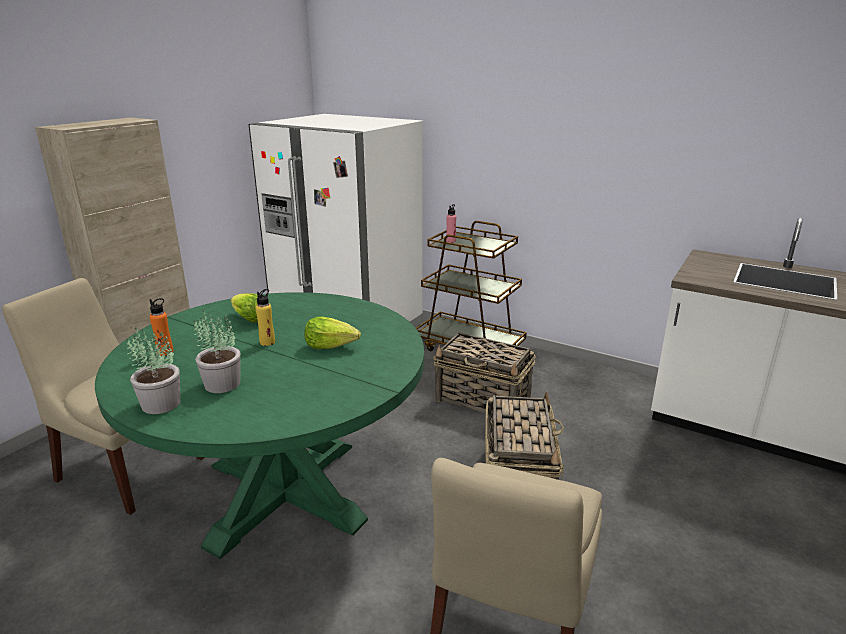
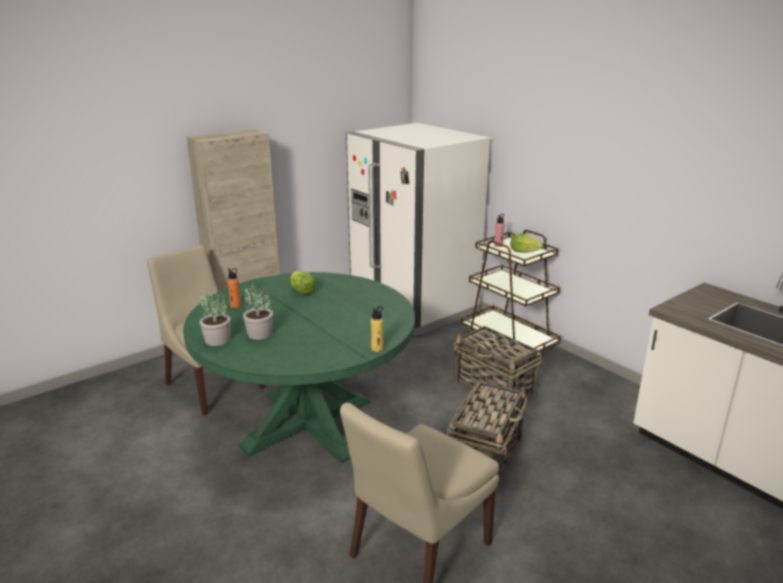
camera: 20 degrees right, 0 degrees up
(267, 342) = (304, 310): yellow bottle -> yellow bottle (377, 349)
(331, 346) = (345, 319): lettuce -> lettuce (524, 251)

